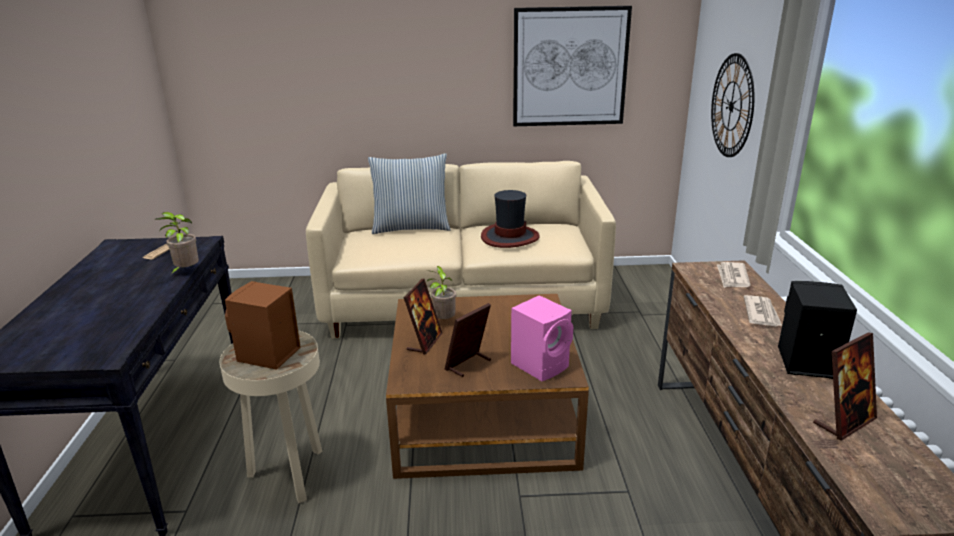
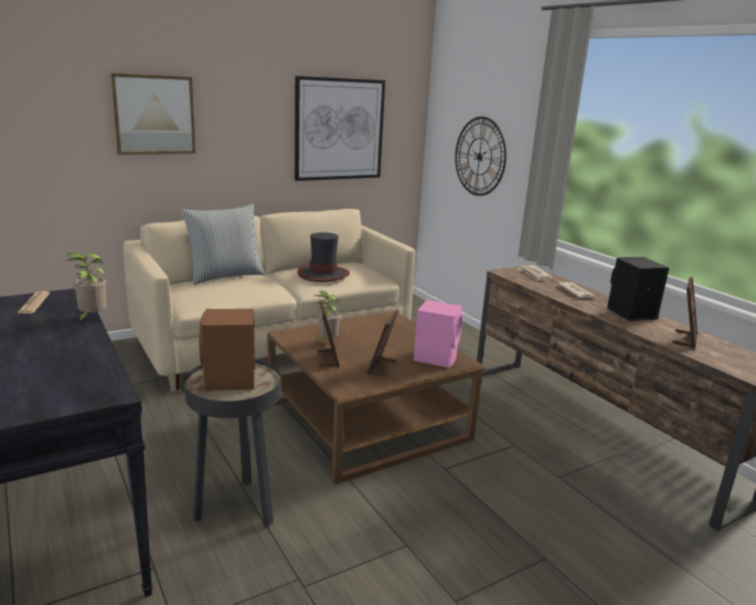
camera: 30 degrees left, 5 degrees down
(290, 475) = (237, 508): beige side table -> black side table
(359, 58) = (154, 115): none -> picture

